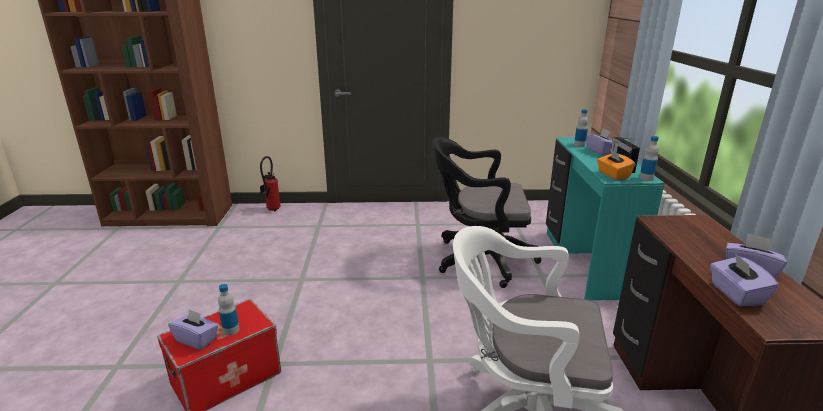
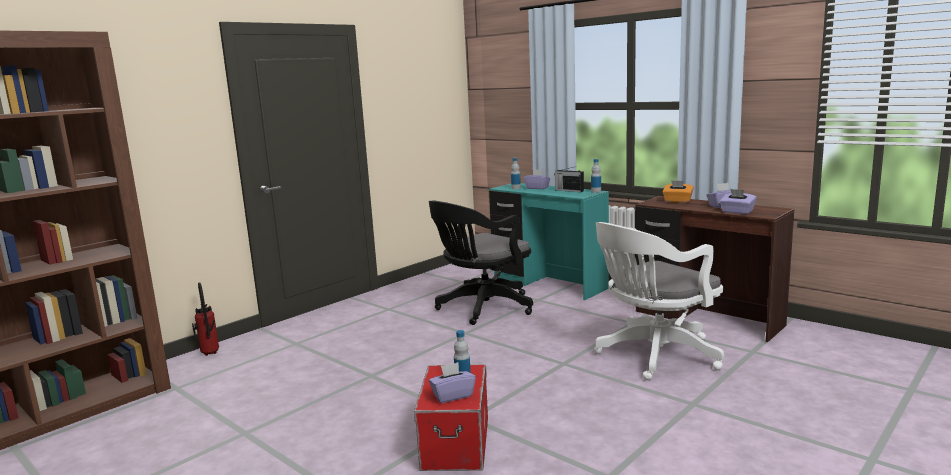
camera: 45 degrees left, 10 degrees down
(613, 175) = (577, 194): orange tissue box -> orange tissue box (677, 201)

